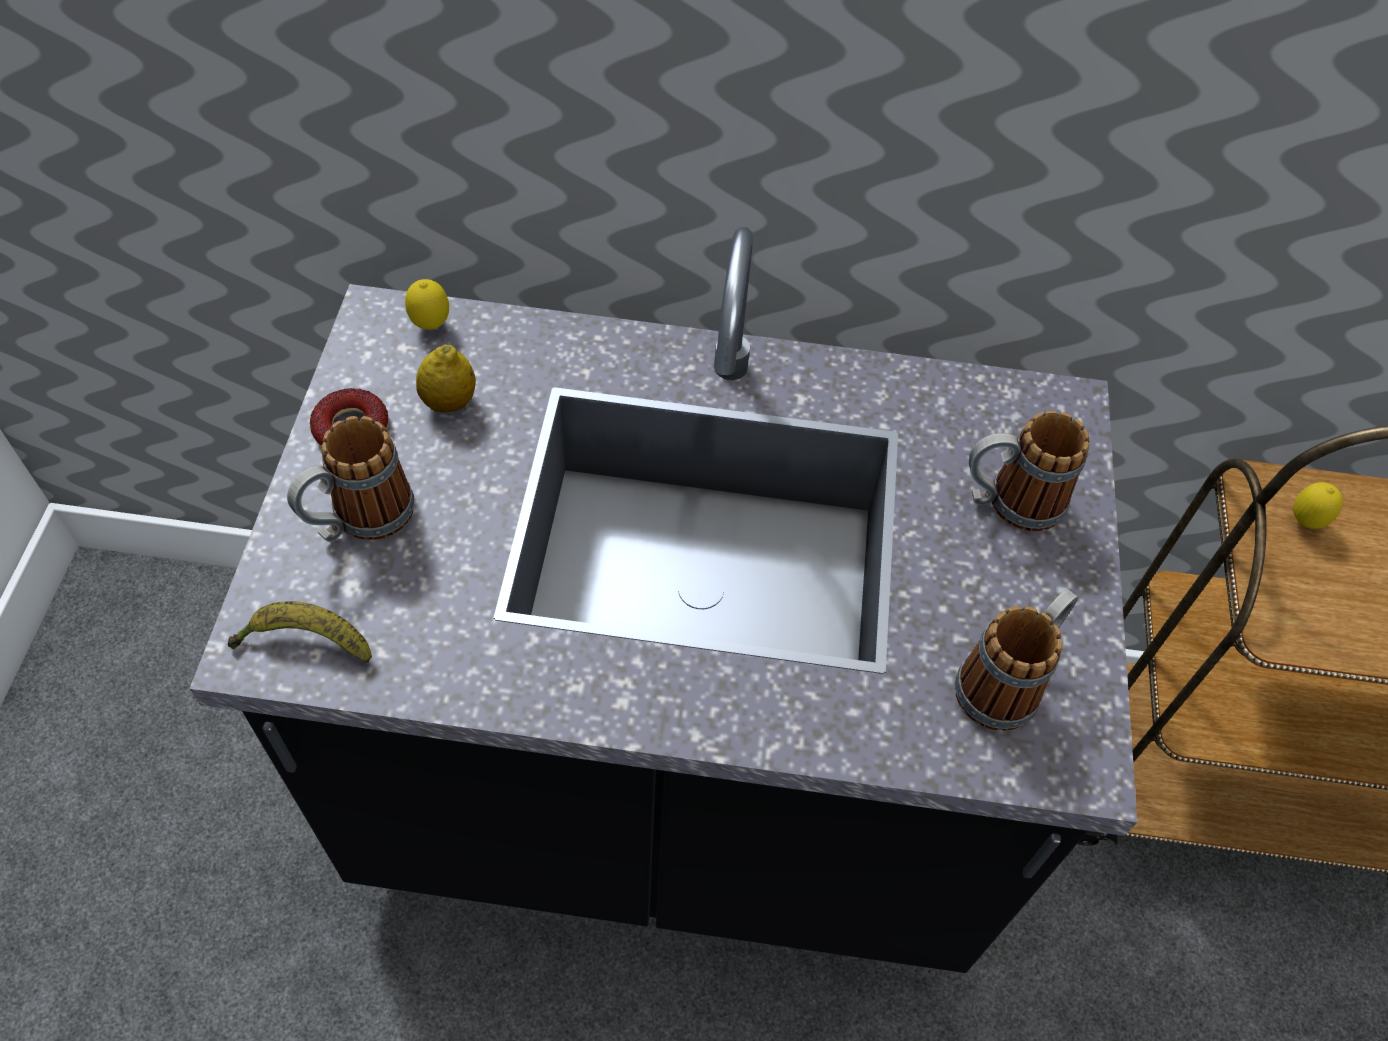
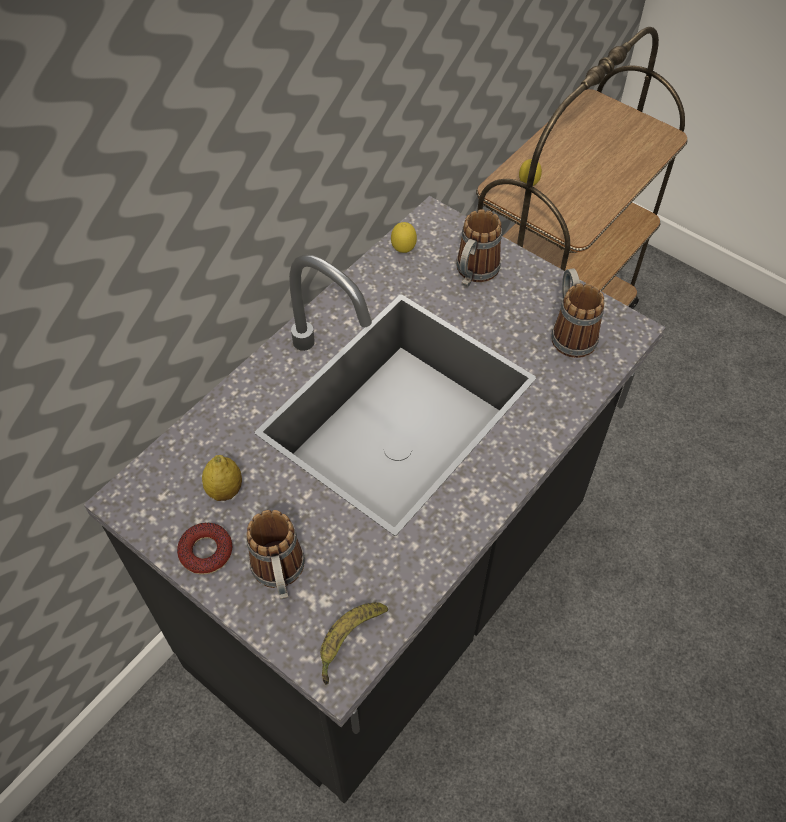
camera: 55 degrees left, 0 degrees up
(431, 326) = (157, 473): lemon -> lemon (403, 250)

